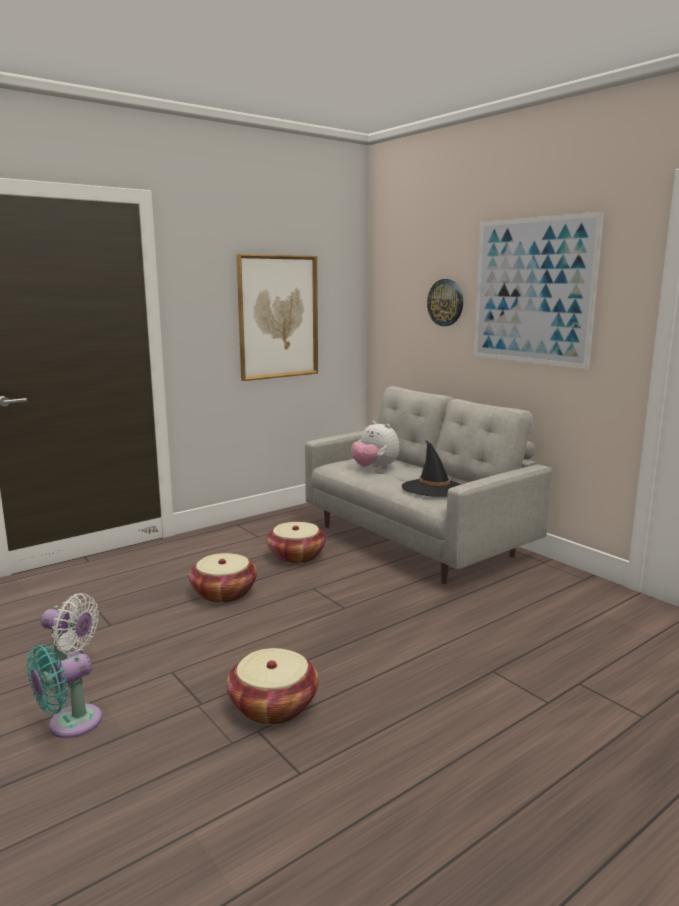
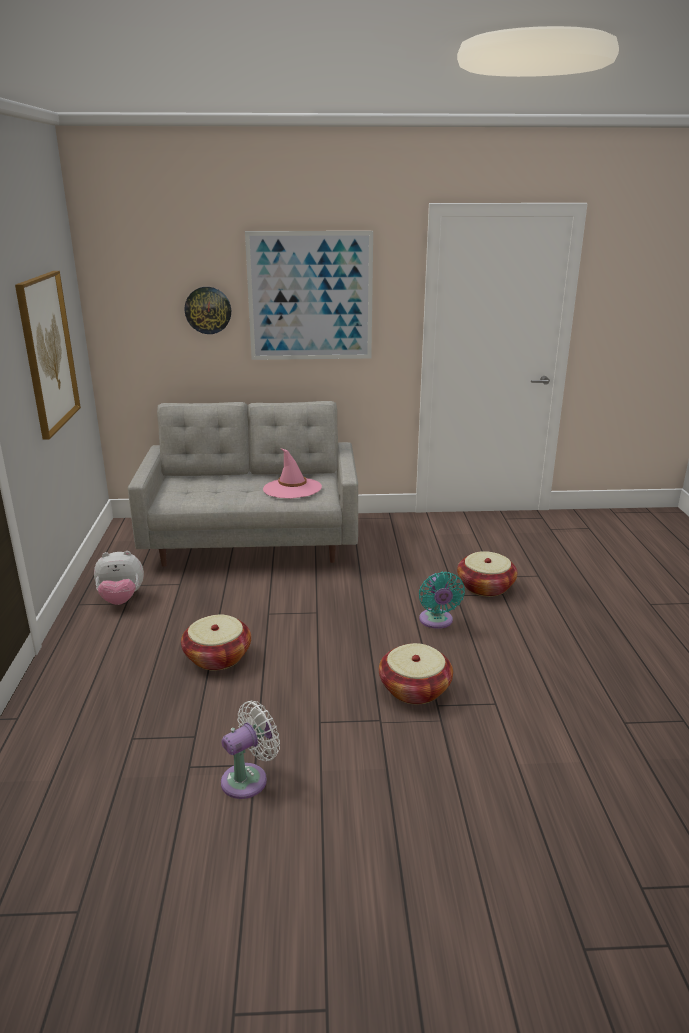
camera: 55 degrees left, 10 degrees up
(69, 724) = (344, 796): turquoise fan -> turquoise fan (436, 621)
(296, 556) = (199, 600): basket -> basket (485, 587)
(375, 468) = (205, 490): plush toy -> plush toy (121, 600)
(434, 488) = (292, 488): black hat -> pink hat

